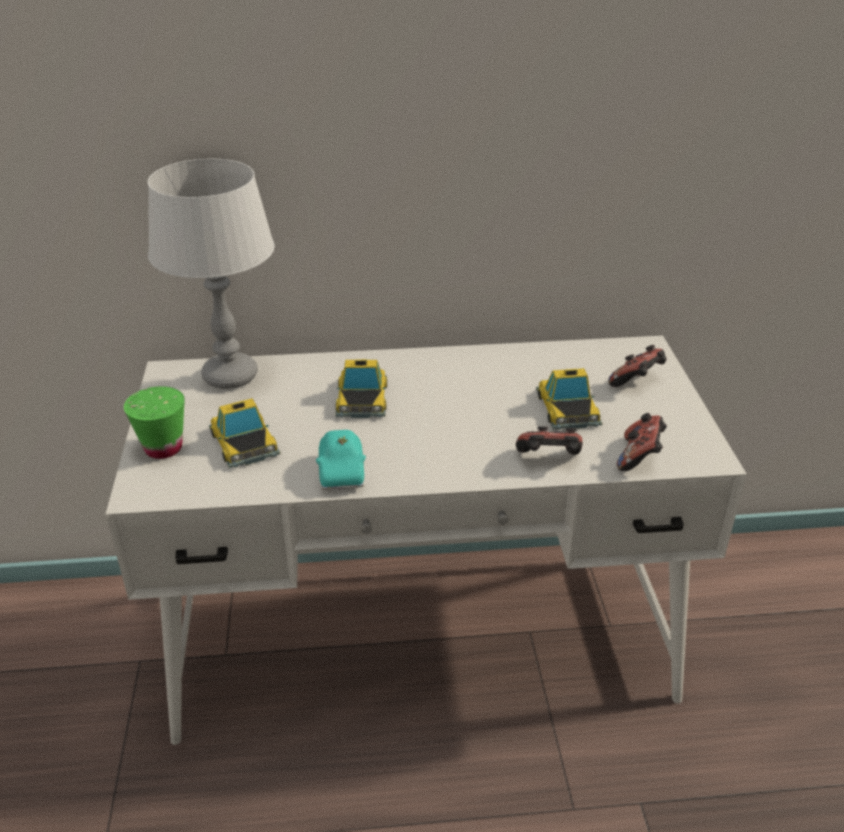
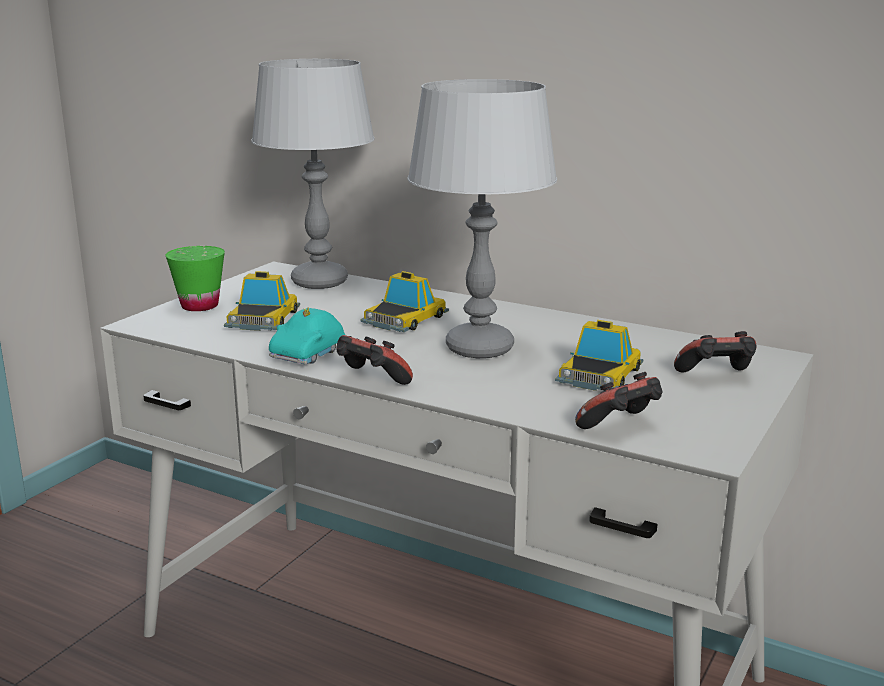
camera: 35 degrees right, 15 degrees down
(458, 412) = (478, 348): none -> grey table lamp
(549, 460) = (515, 400): game controller -> game controller (371, 381)

